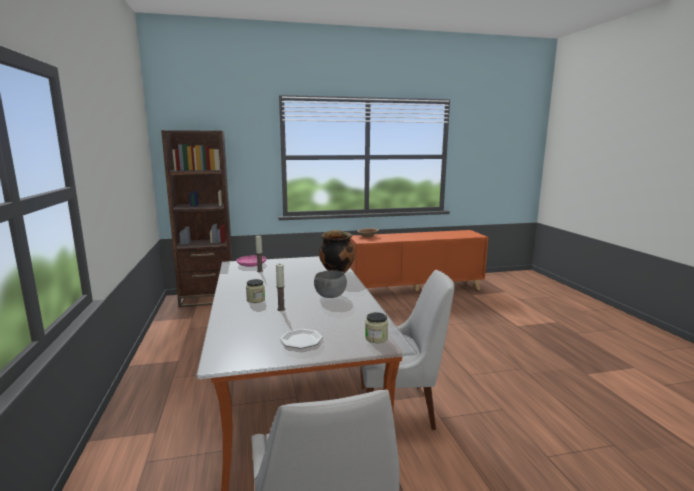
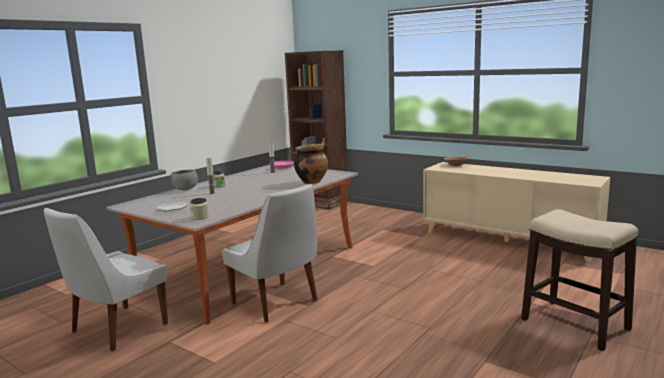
camera: 50 degrees right, 0 degrees up
(330, 296) = (255, 194): grey bowl -> grey bowl (185, 189)
(416, 289) = (508, 240): orange cabinet -> beige cabinet
(557, 330) = (574, 324): none -> stool

